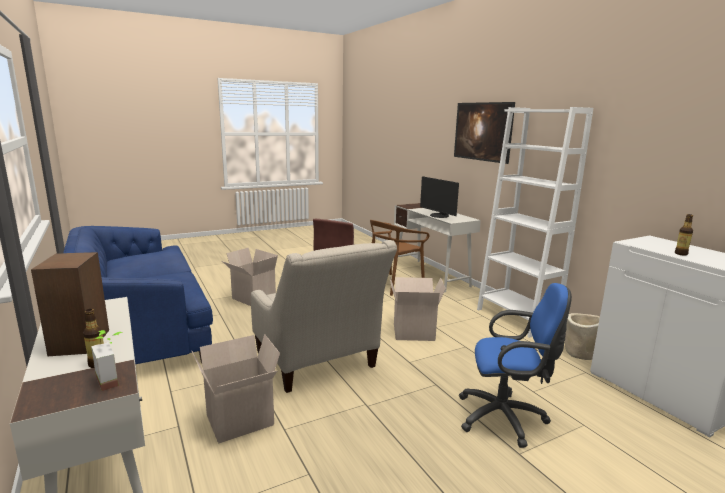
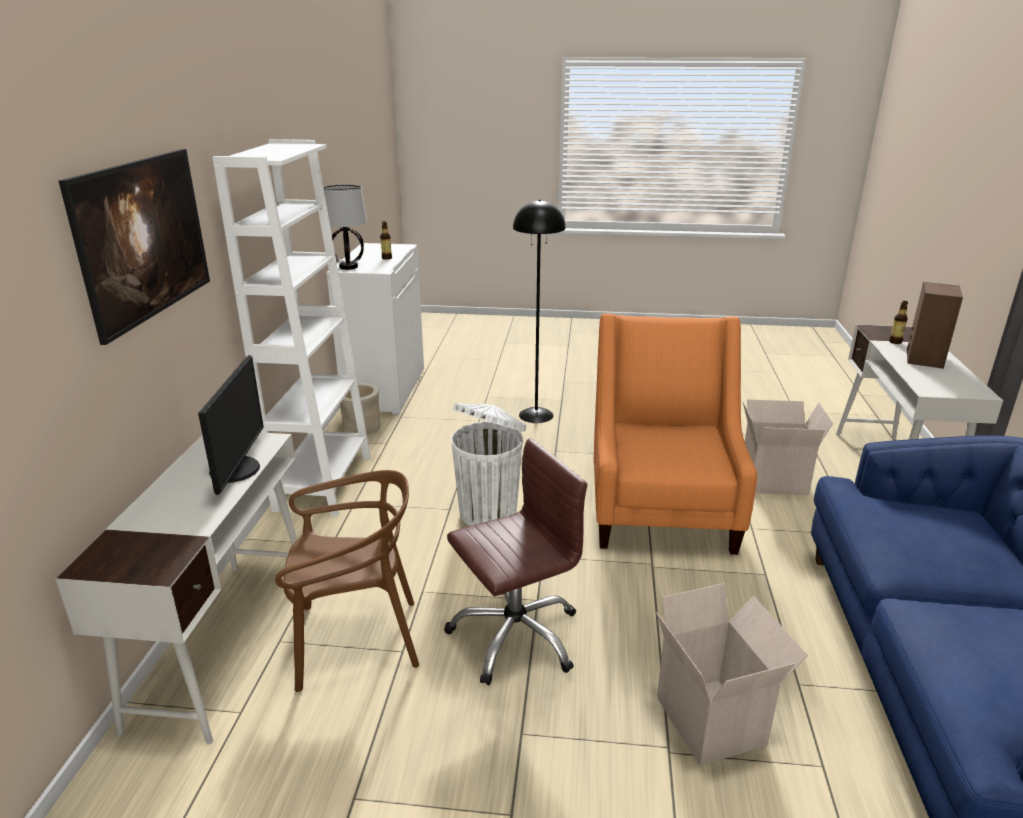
camera: 145 degrees left, 10 degrees up
(114, 379) = (875, 332): potted plant -> none
(319, 364) = (661, 510): beige armchair -> orange armchair
(414, 332) = (489, 512): cardboard box -> white trash can
(506, 418) = (536, 415): blue office chair -> black floor lamp
(658, 241) = (349, 267): none -> table lamp

